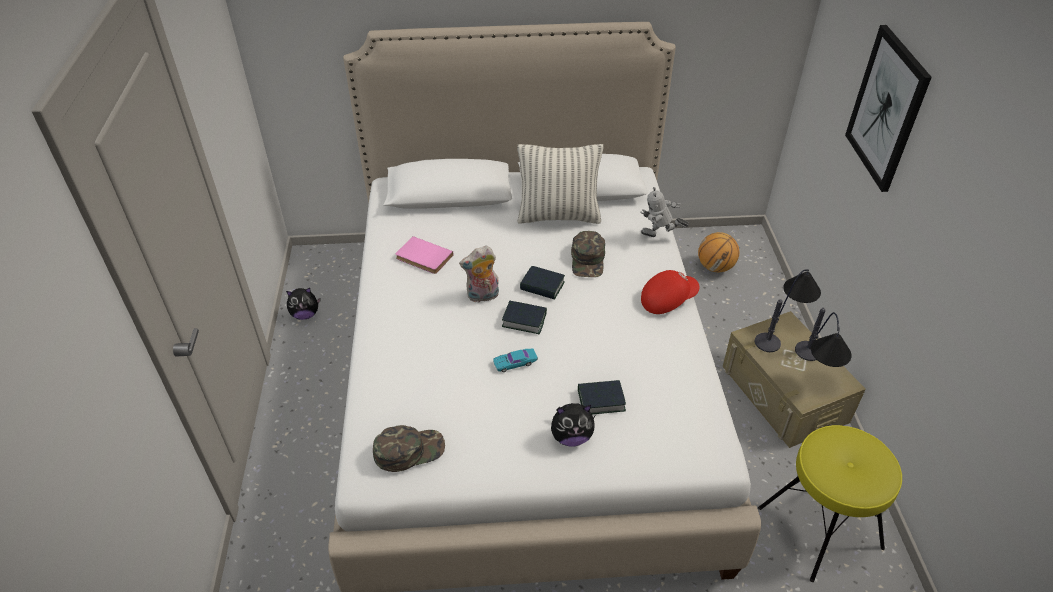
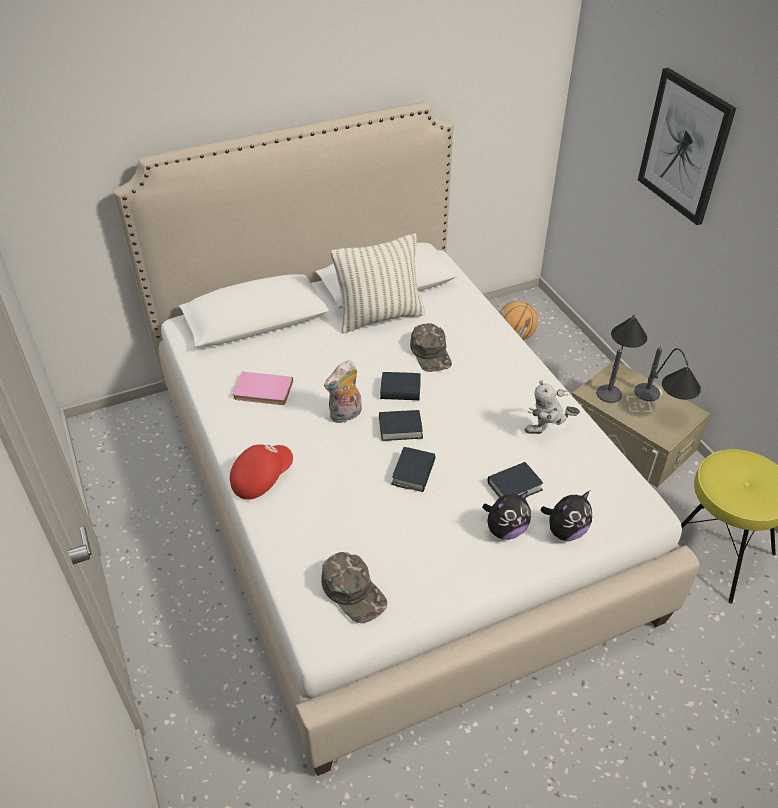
camera: 20 degrees left, 0 degrees up
(305, 314) = (118, 489): plush toy -> plush toy (565, 531)
(409, 450) = (354, 591): green cap -> green cap turned 90 degrees clockwise
(515, 362) = (413, 473): turquoise toy car -> book
(659, 238) = (487, 316): toy robot -> toy robot (547, 433)
(667, 300) = (525, 373): red cap -> red cap (261, 478)

